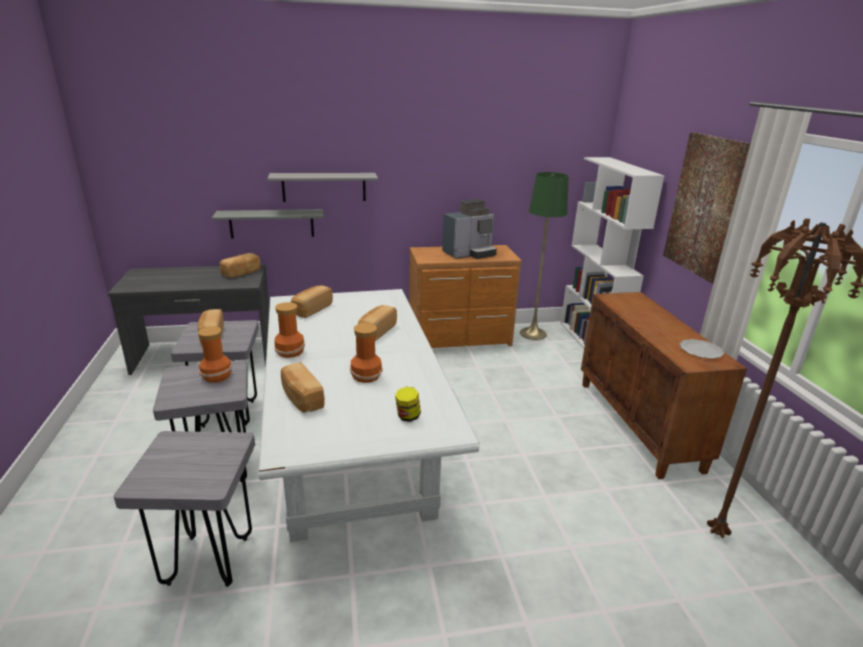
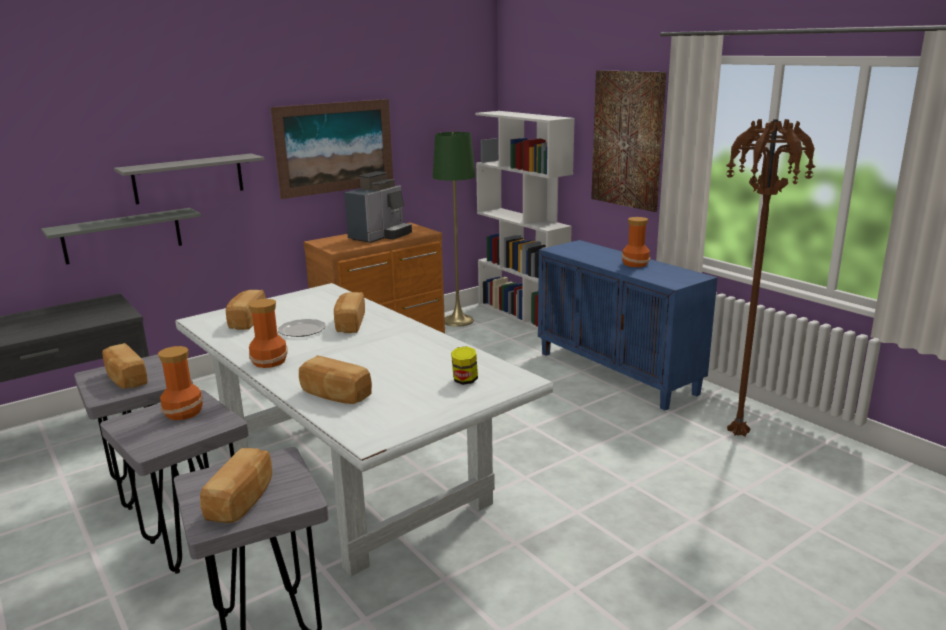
camera: 25 degrees left, 5 degrees down
(242, 273) = (99, 307): bread -> bread (243, 500)
(366, 375) = (382, 360): vase -> vase (634, 263)
(447, 175) = (335, 147): none -> picture
(638, 424) = (617, 373): brown cabinet -> blue cabinet
(701, 350) = (672, 272): plate -> plate (303, 330)

